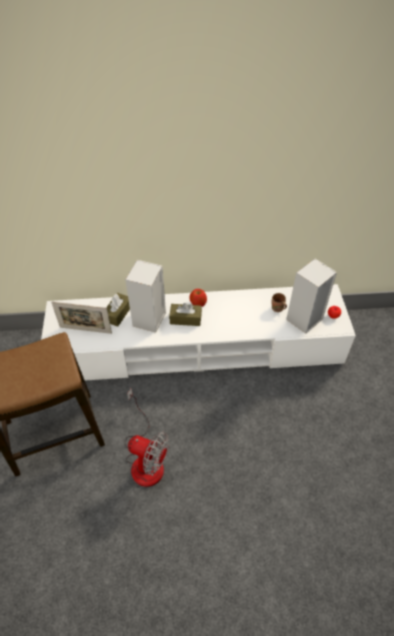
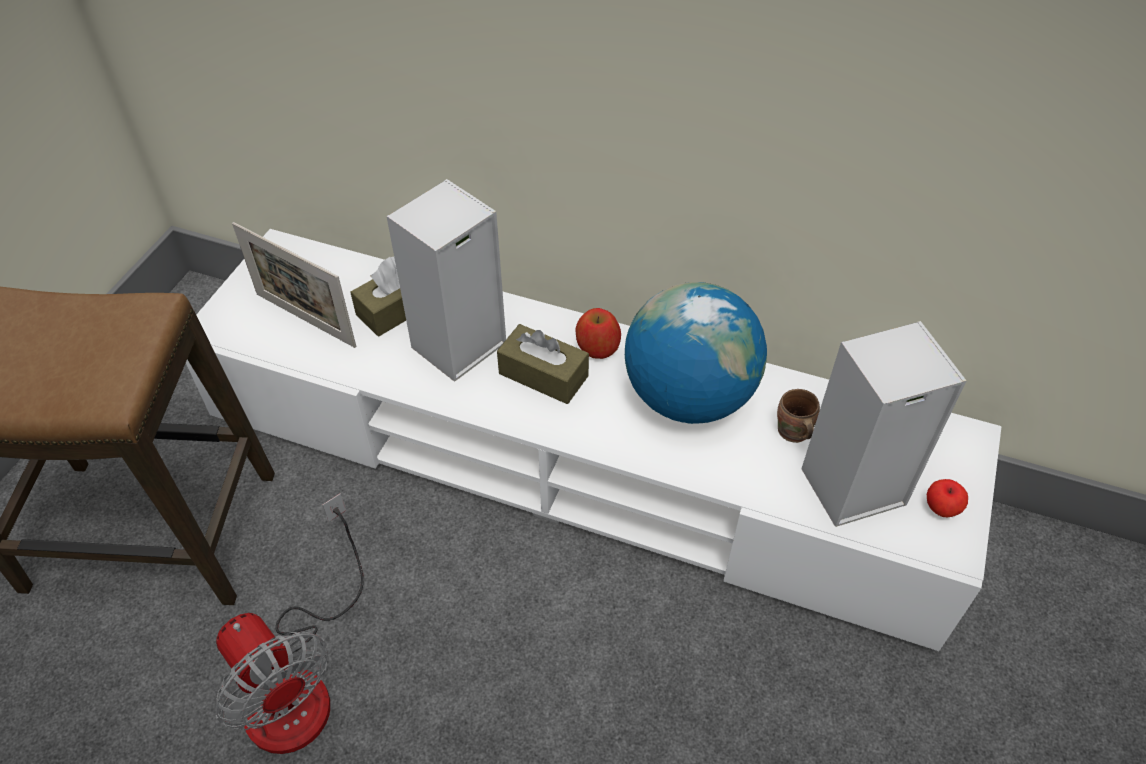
camera: 25 degrees right, 0 degrees up
(238, 309) = (688, 396): none -> globe

